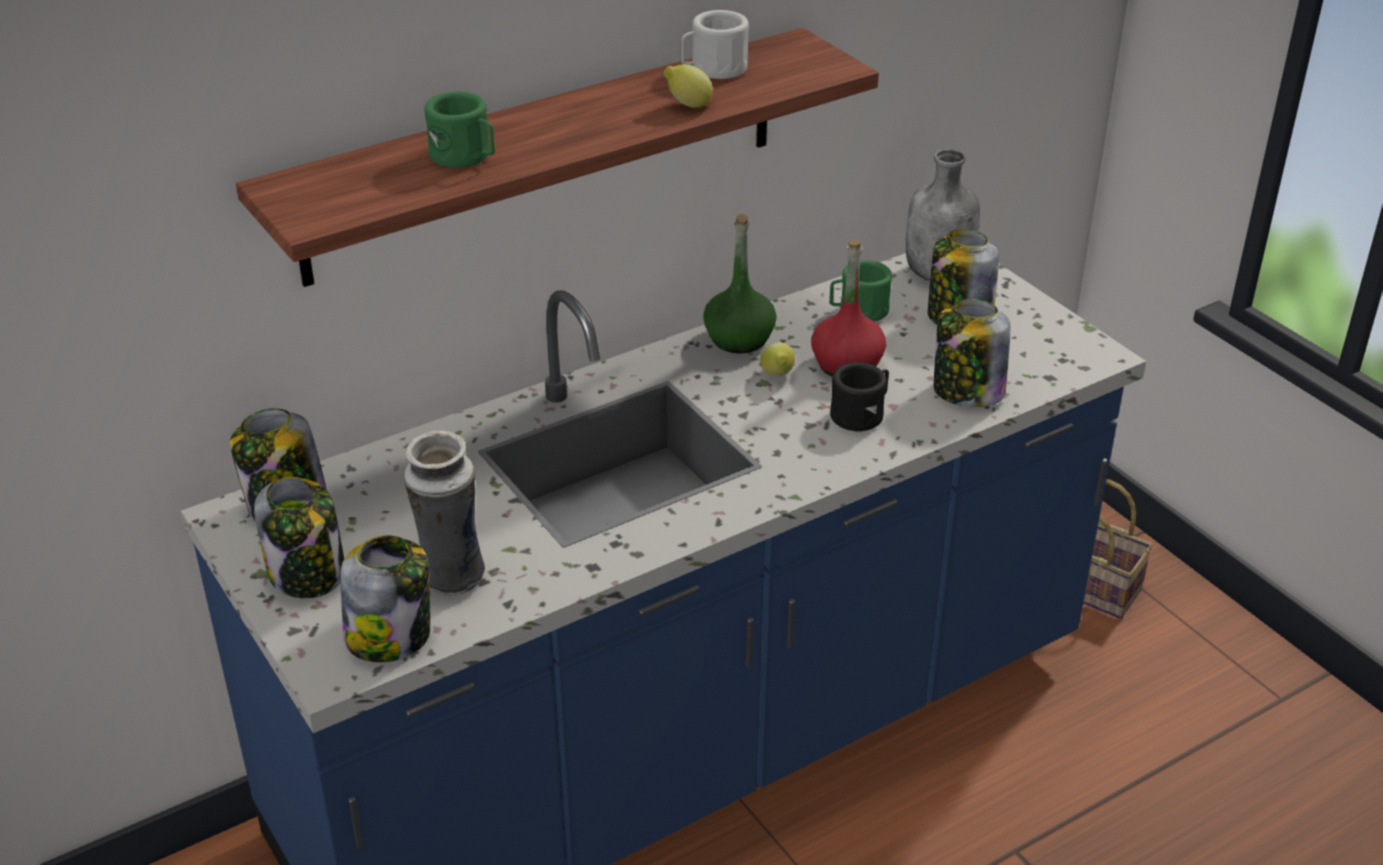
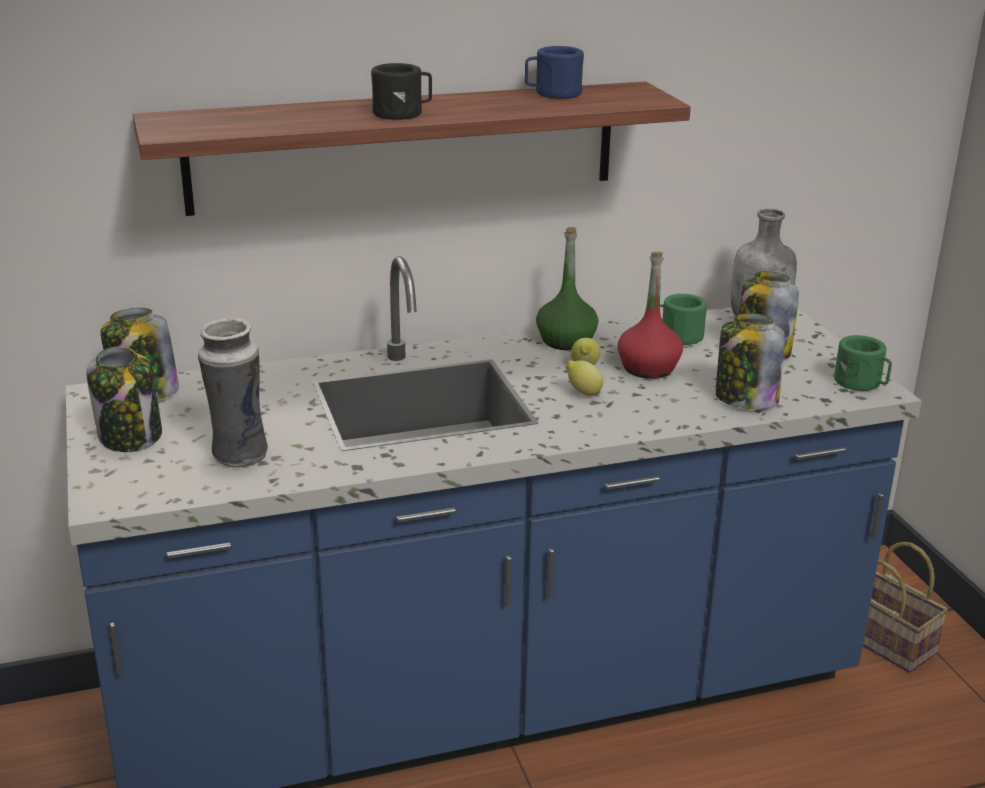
camera: 15 degrees right, 10 degrees down
(390, 636) = (166, 485): jar -> none
(465, 156) = (315, 116): green mug -> green mug (861, 383)
(688, 105) = (515, 108): lemon -> lemon (583, 393)
(713, 69) = (553, 93): white mug -> blue mug
(861, 414) = (643, 401): black mug -> black mug (403, 113)

